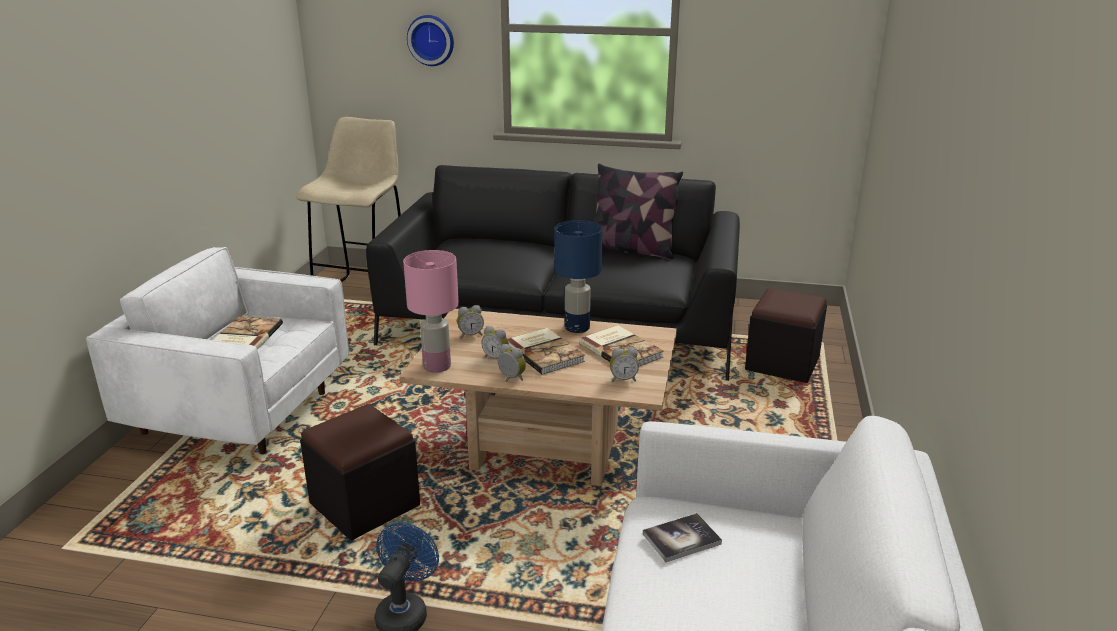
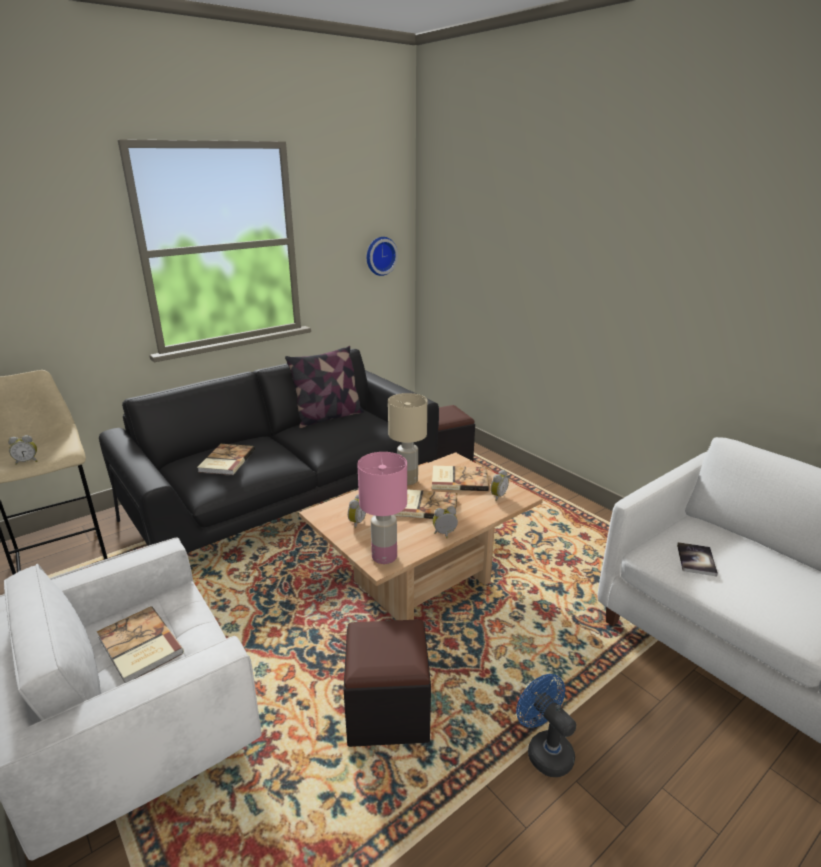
camera: 50 degrees left, 0 degrees up
(431, 40) = (63, 277): wall clock -> wall clock (380, 255)
(478, 250) = (225, 461): none -> book
(496, 358) = (407, 527): alarm clock -> alarm clock (27, 461)
(577, 328) = (408, 480): blue table lamp -> beige table lamp

